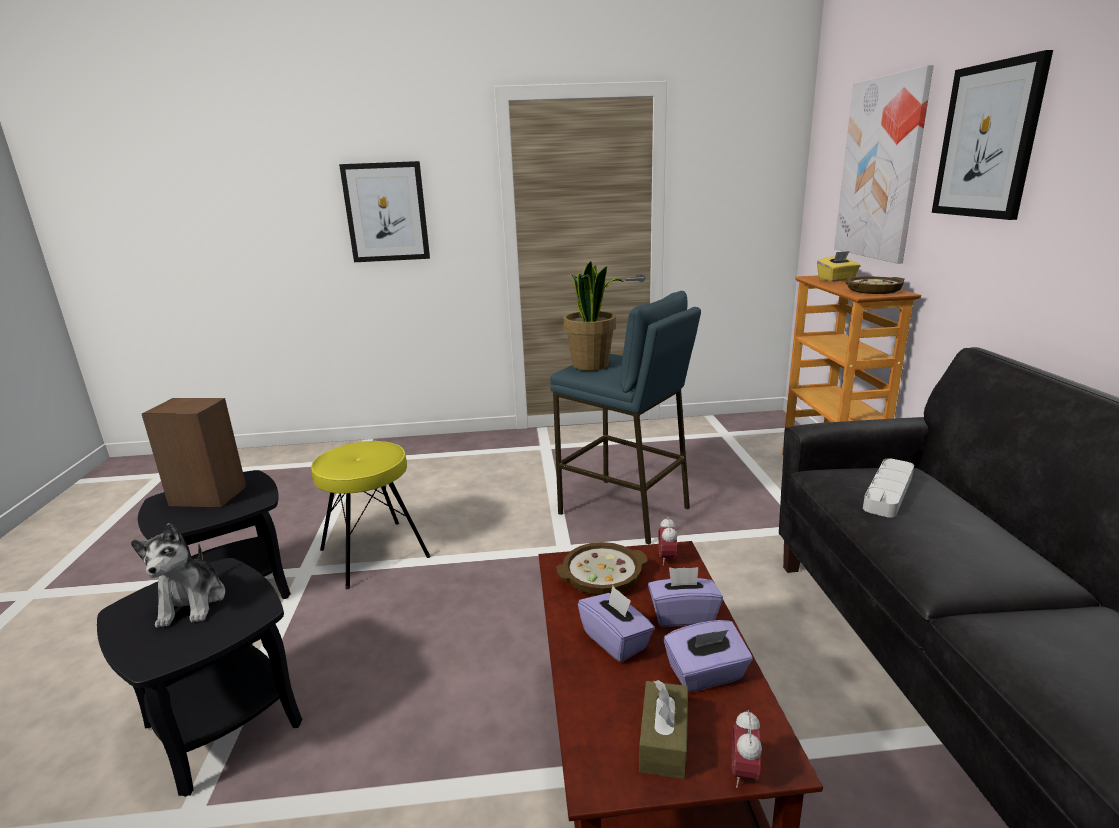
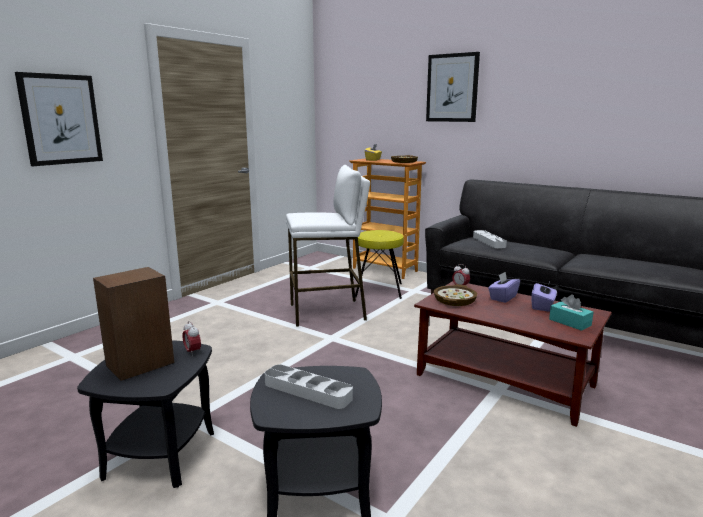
camera: 50 degrees left, 5 degrees down
(192, 603) = (307, 391): plush toy -> grey tray
(375, 553) = (222, 388): yellow stool -> yellow stool (379, 290)
(591, 365) = (307, 217): potted plant -> none
(616, 640) = (503, 311): purple tissue box -> none
(624, 510) = (328, 312): blue stool -> white stool
(664, 740) = (570, 322): brown tissue box -> turquoise tissue box
(744, 773) = (596, 318): alarm clock -> alarm clock (192, 352)
(880, 169) = (382, 101): picture -> none

